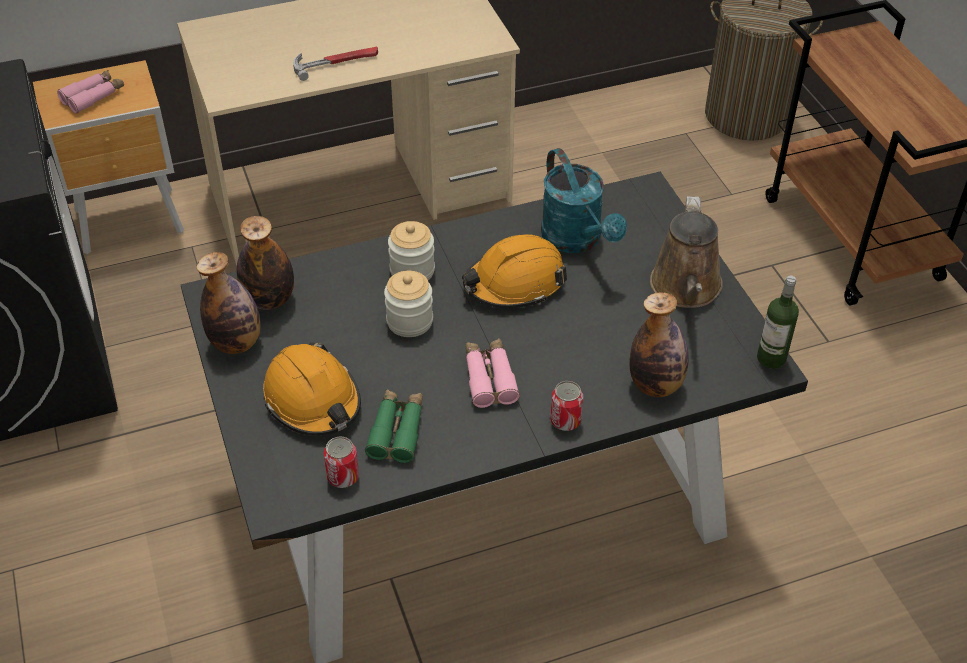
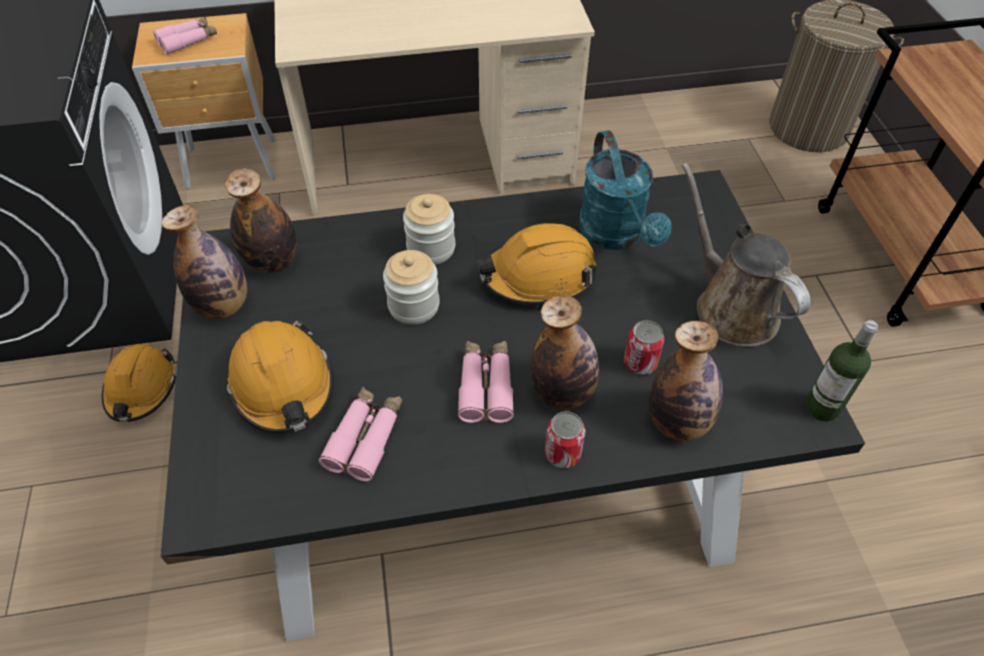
camera: 10 degrees right, 5 degrees up
(100, 463) = (141, 389): none -> orange hard hat
(336, 62) = (411, 27): hammer -> none
(343, 477) = (288, 488): can -> can (640, 363)
(397, 431) = (365, 438): green binoculars -> pink binoculars
(555, 374) = (562, 392): none -> bottle
(686, 289) = (730, 307): brown watering can -> brown watering can turned 135 degrees clockwise

